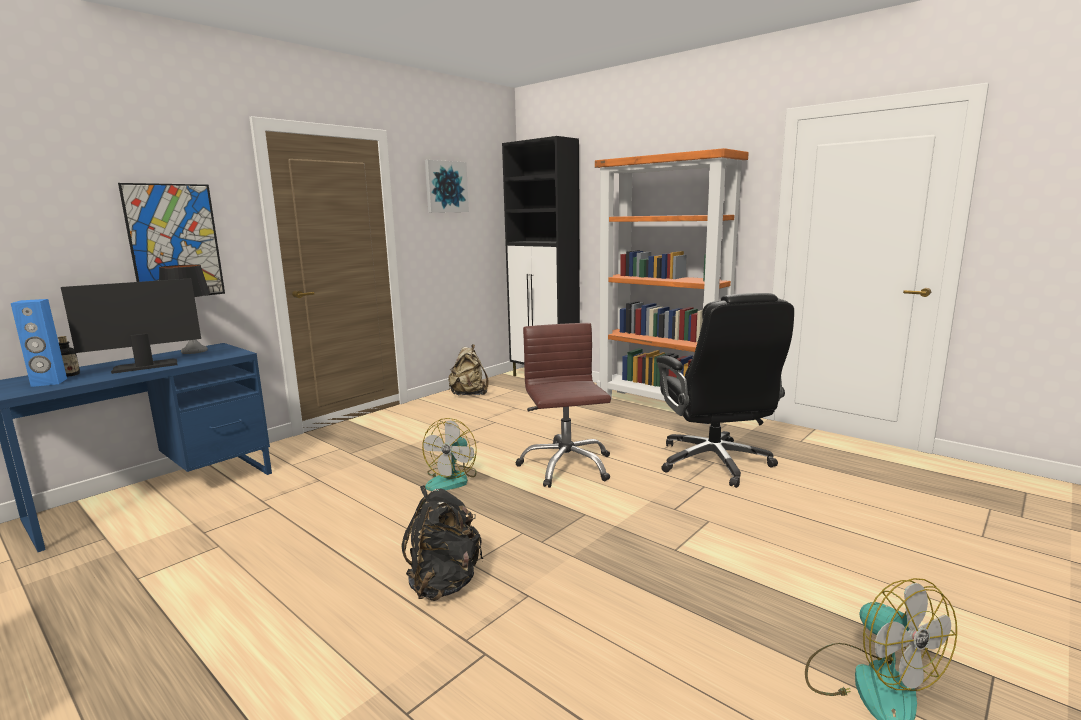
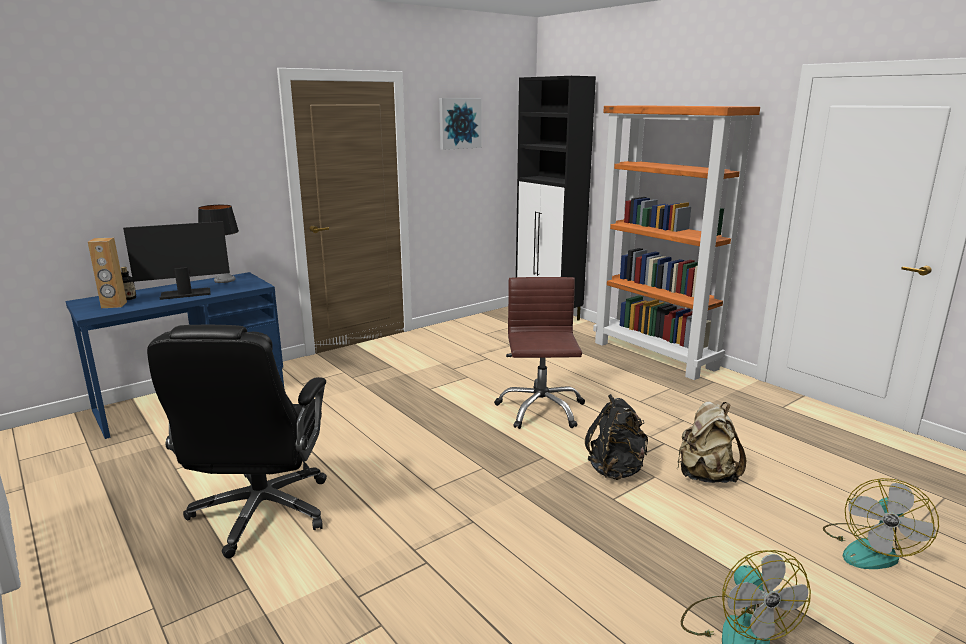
camera: 10 degrees right, 5 degrees up
(49, 382) = (114, 305): blue speaker -> brown speaker
(174, 242) = (211, 184): picture -> none
(444, 583) = (407, 503): black backpack -> black backpack (616, 469)
(452, 479) = (435, 411): fan -> fan (870, 549)
(469, 395) = (470, 327): beige backpack -> beige backpack (705, 476)
(715, 463) = (684, 421): black office chair -> black office chair (261, 513)

